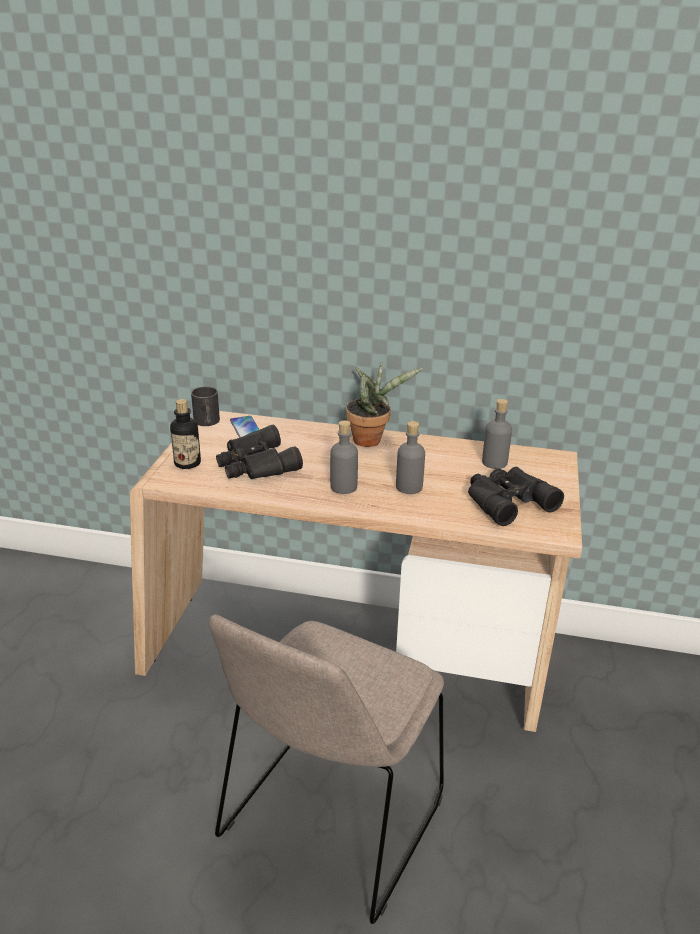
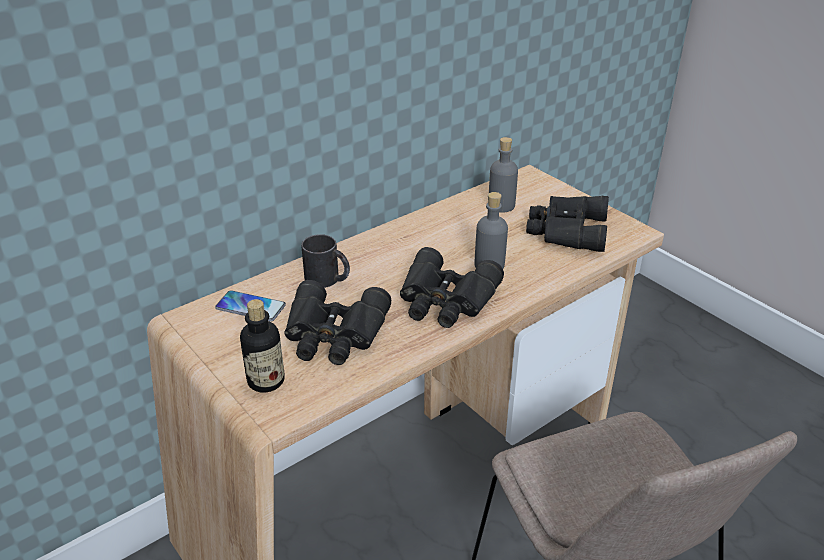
camera: 50 degrees left, 5 degrees up
(207, 422) = (194, 327): black mug -> black mug (328, 279)
(343, 487) = (446, 300): grey bottle -> black binoculars
(371, 439) = (380, 244): potted plant -> none

